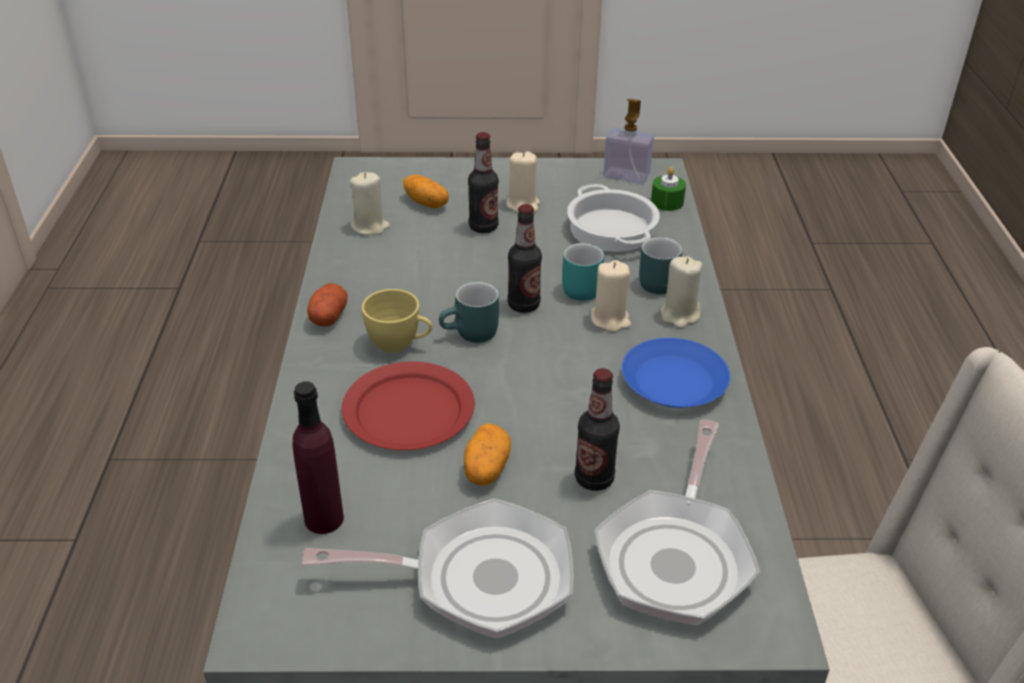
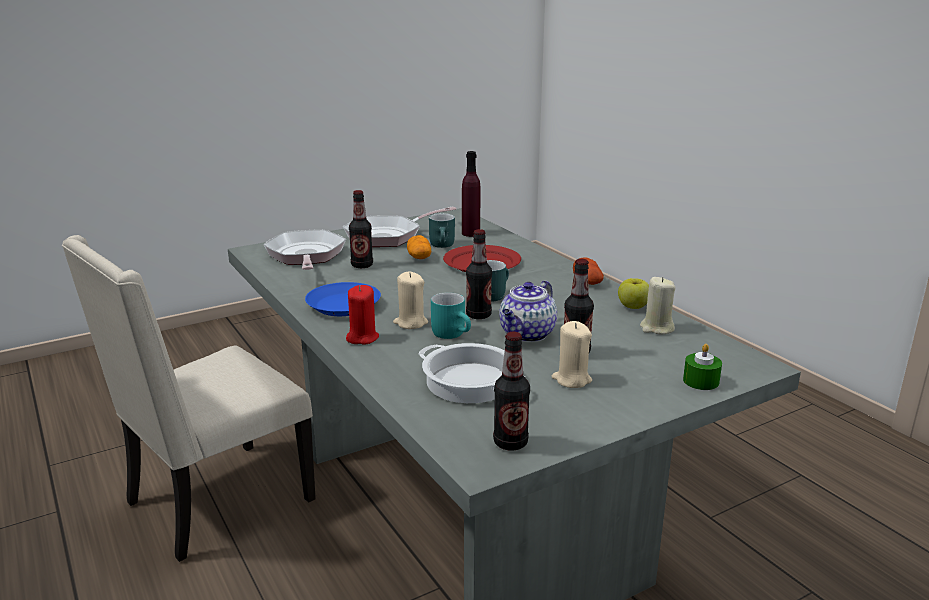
camera: 150 degrees right, 15 degrees down
(346, 259) = (633, 307): none -> apple
(400, 344) = (526, 281): yellow cup -> none
(426, 203) = (650, 356): potato -> none
(503, 261) = (527, 335): none -> teapot
(626, 176) = (510, 443): soap dispenser -> bottle
(657, 280) = (396, 354): turquoise mug -> turquoise mug (444, 245)
(667, 202) = (440, 425): green candle -> green candle (701, 381)
(679, 315) = (362, 338): beige candle -> red candle

